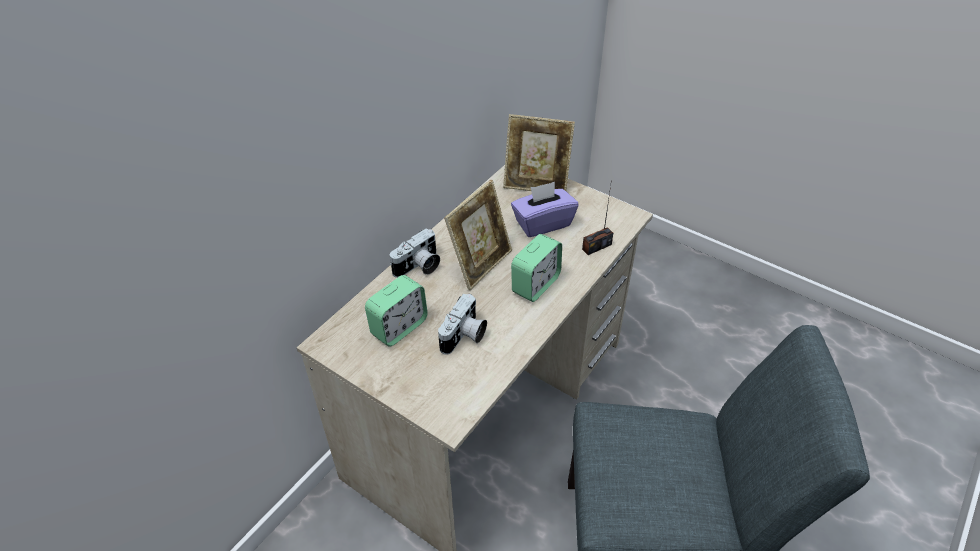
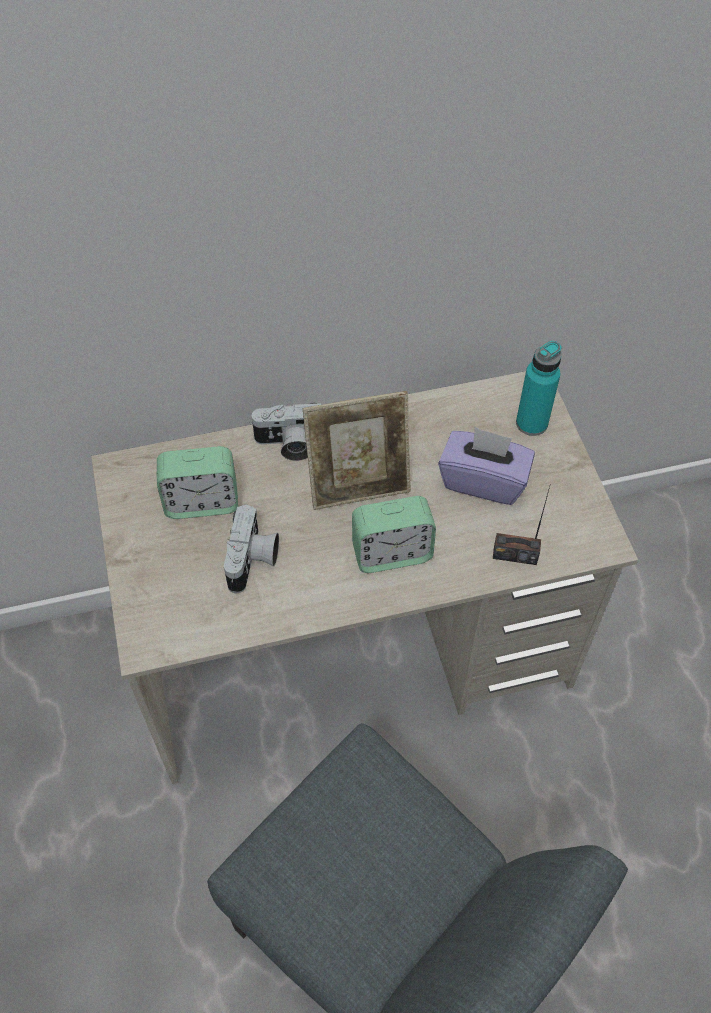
camera: 40 degrees right, 10 degrees up
(464, 336) = (253, 561): camera -> camera turned 60 degrees counterclockwise
(536, 184) = (531, 423): picture frame -> turquoise bottle

